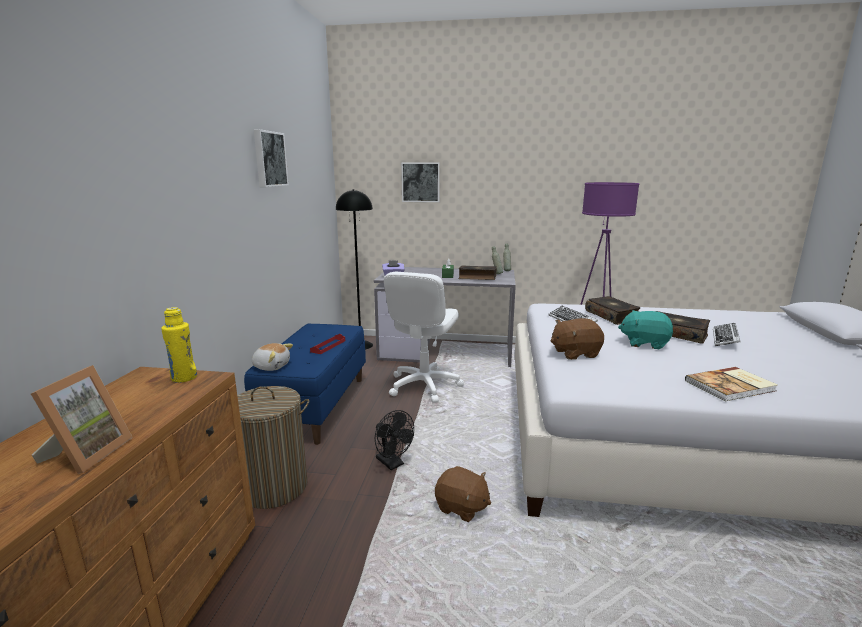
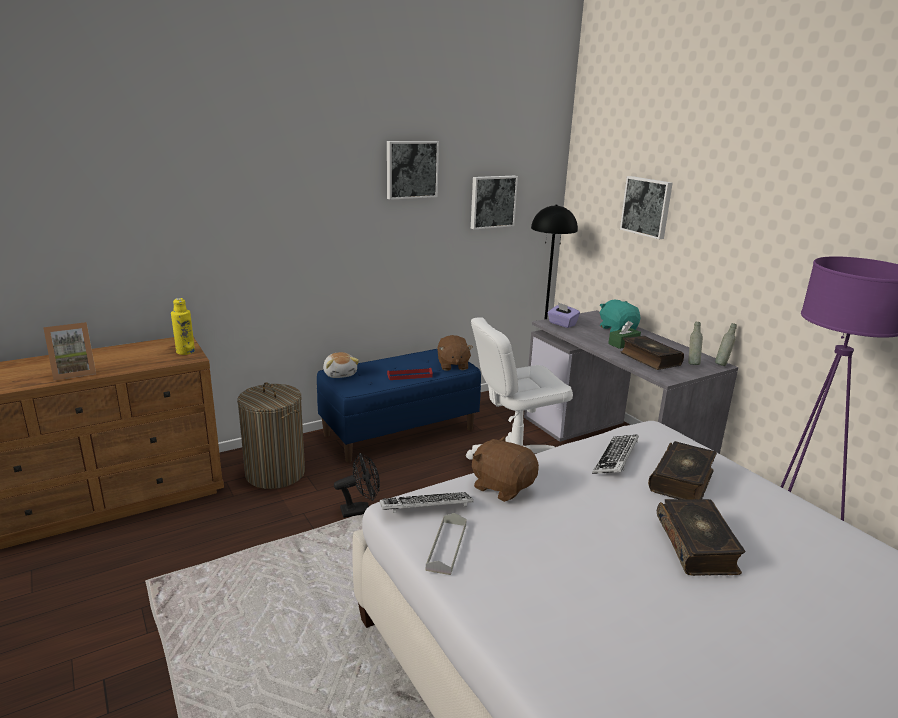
camera: 50 degrees right, 5 degrees up
(309, 191) = (492, 201): none -> picture
(393, 463) = (360, 510): black fan -> black fan turned 120 degrees counterclockwise
(461, 507) = (337, 574): brown plush toy -> brown plush toy (452, 365)
(635, 388) = (446, 547): none -> grey tray
(644, 343) = (617, 527): turquoise plush toy -> turquoise plush toy (617, 329)
(725, 338) = (755, 596): keyboard -> keyboard (426, 507)
(731, 386) = (543, 621): book -> none

